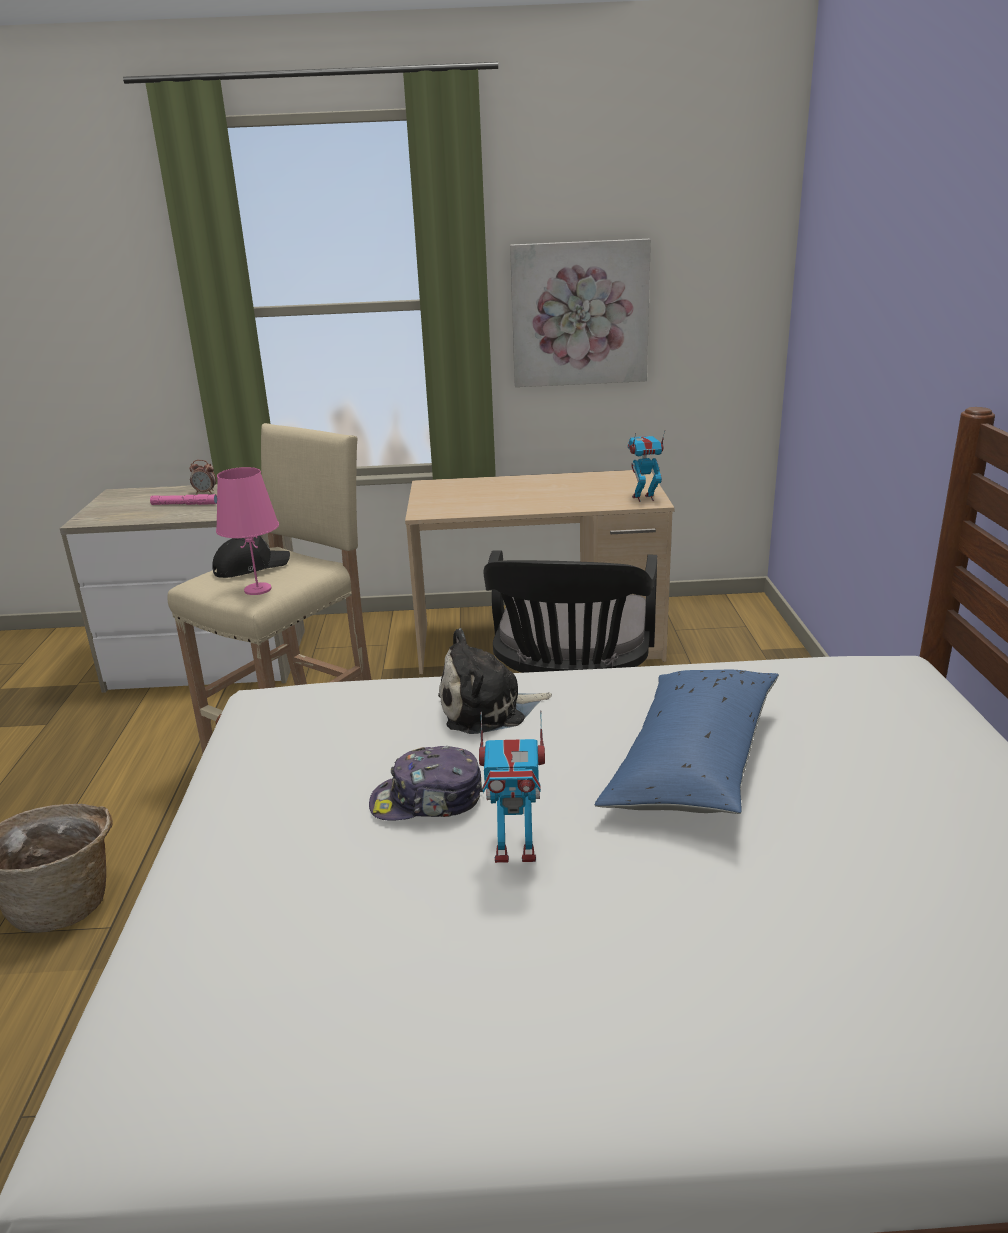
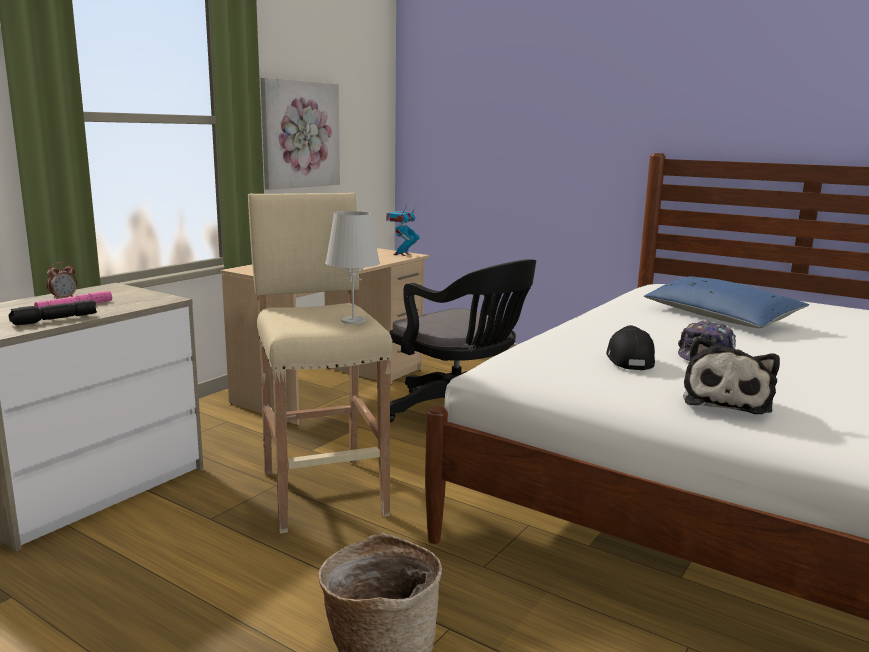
camera: 55 degrees left, 10 degrees down
(136, 517) = (54, 320): none -> black flashlight
(250, 567) = (300, 316): black cap -> black cap (629, 359)
(258, 589) = (353, 320): pink table lamp -> white table lamp
(488, 709) = (613, 329): plush toy -> plush toy (727, 400)
(515, 850) = (772, 352): toy robot -> none

